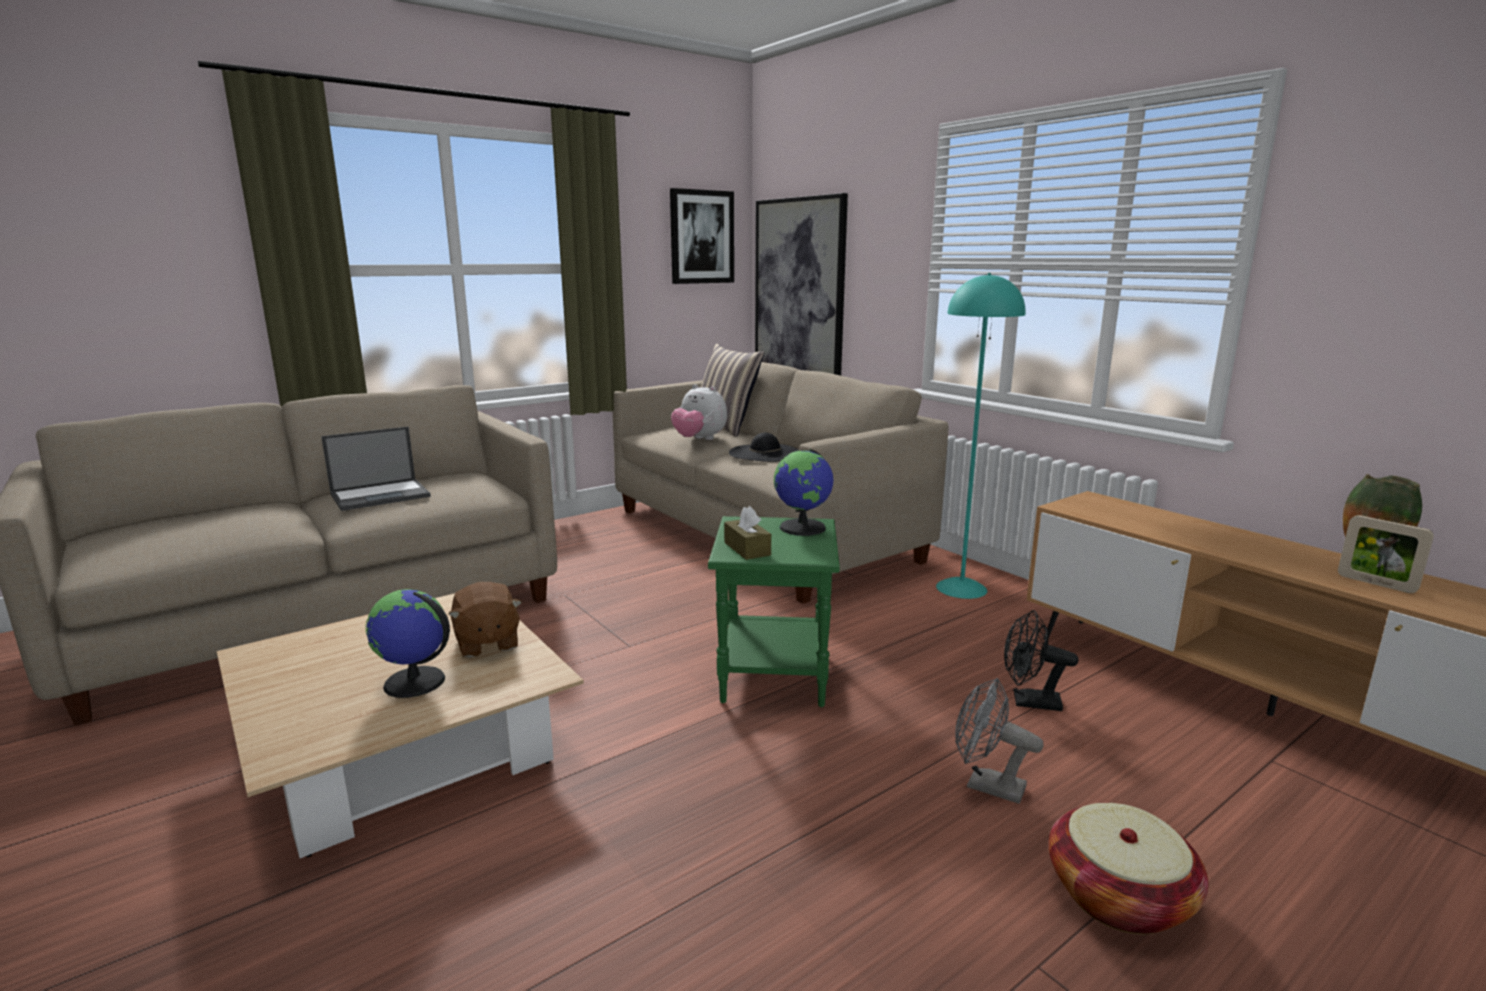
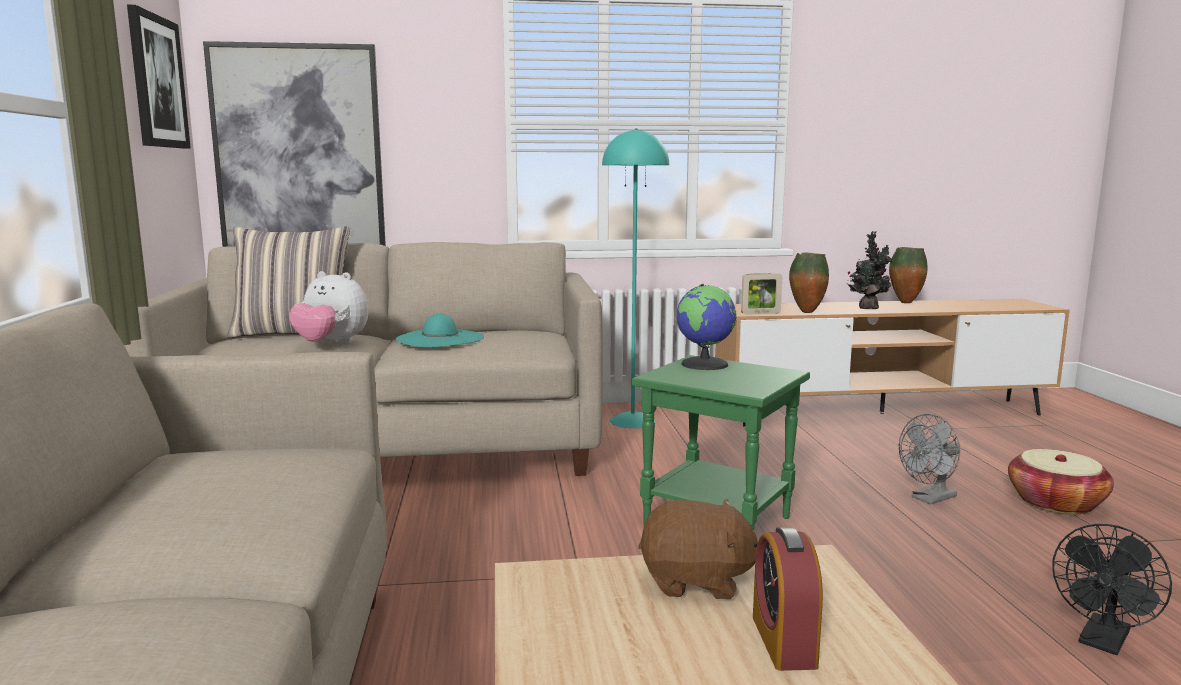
camera: 60 degrees left, 5 degrees down
(381, 495) = (197, 512): laptop -> none
(414, 683) = (783, 641): globe -> alarm clock
(699, 439) = (331, 345): plush toy -> plush toy turned 45 degrees clockwise
(747, 549) = (743, 385): brown tissue box -> none
(764, 453) = (440, 338): black hat -> turquoise hat
(1029, 702) = (829, 456): black fan -> black fan (1103, 642)
(1137, 527) = (806, 312): none -> vase
(1253, 551) = (868, 308): none -> potted plant
(1376, 583) = (931, 307): picture frame -> picture frame (760, 313)

